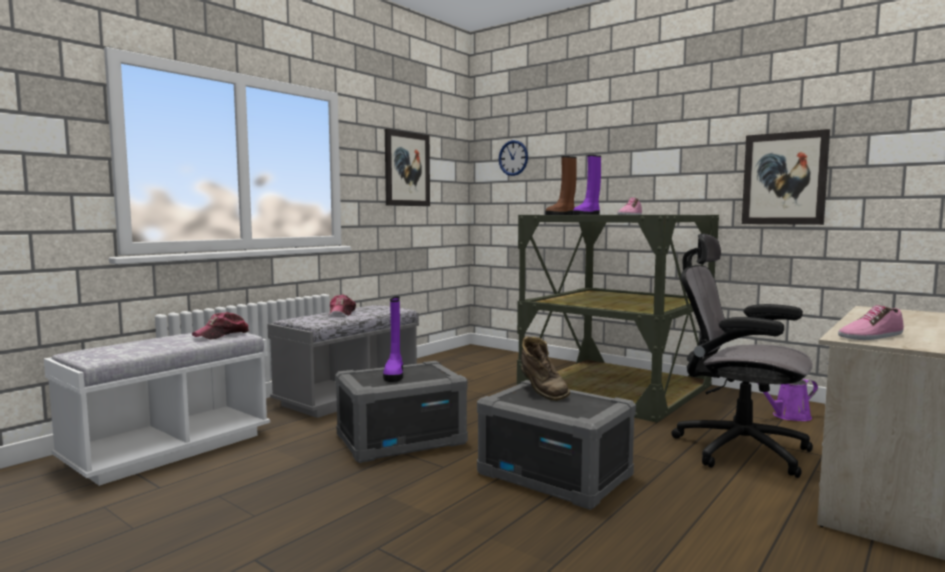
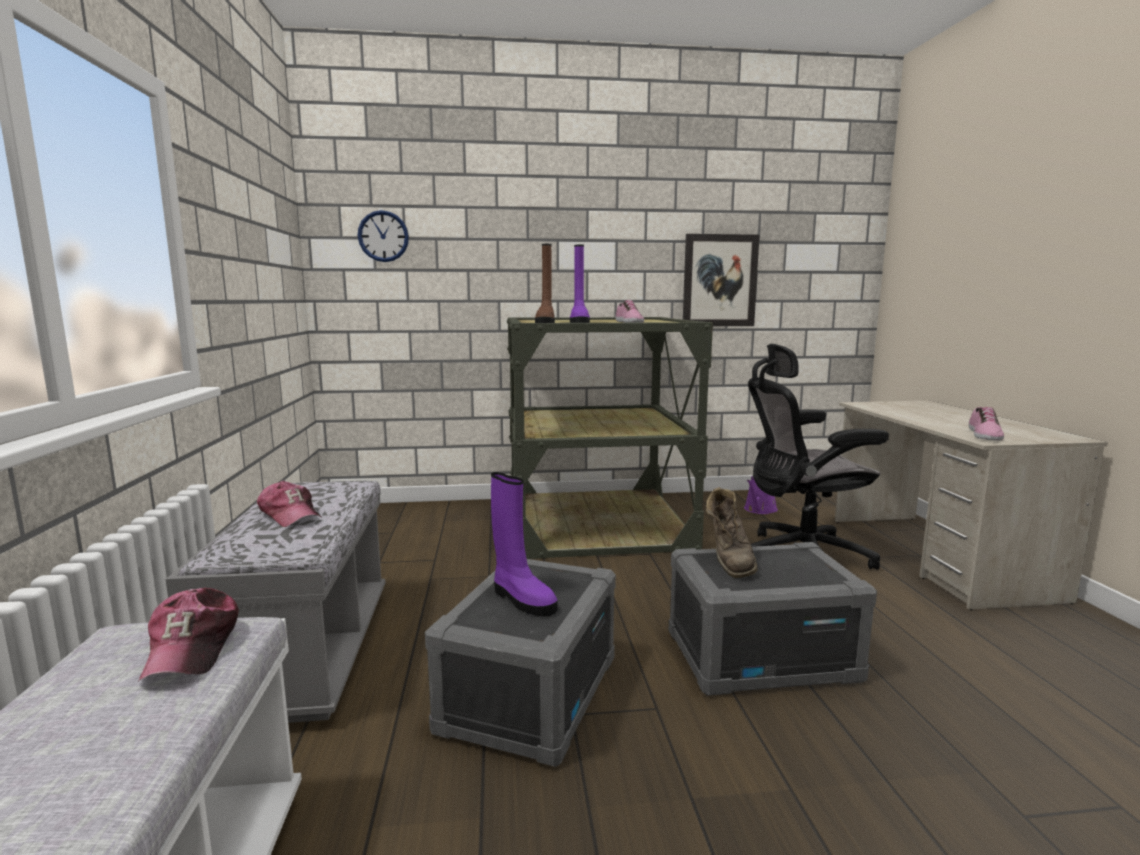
camera: 45 degrees left, 5 degrees up
(407, 169) = (252, 244): picture -> none
(542, 393) = (729, 562): brown boot -> brown boot turned 75 degrees clockwise

